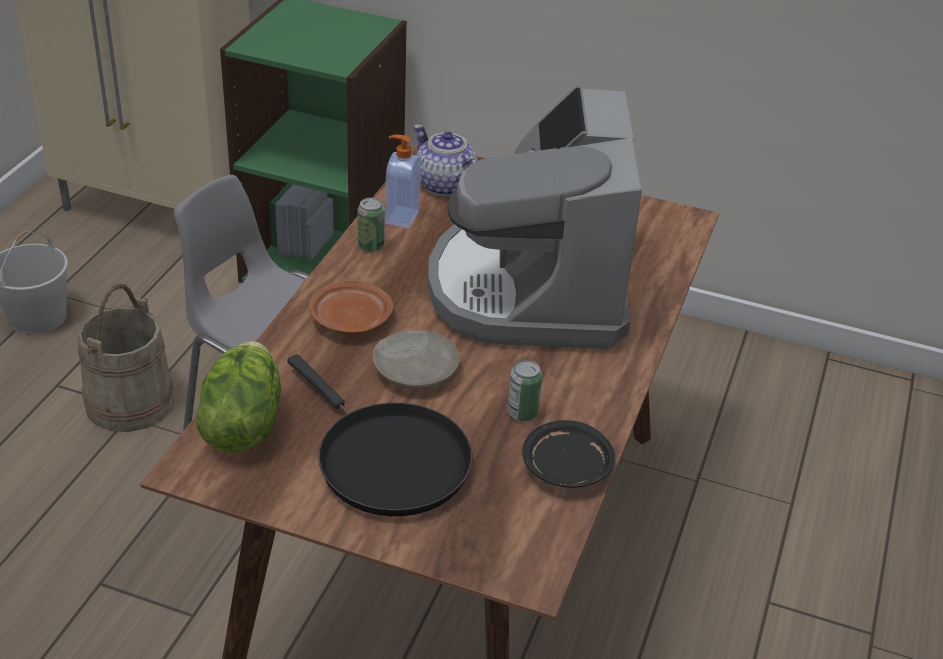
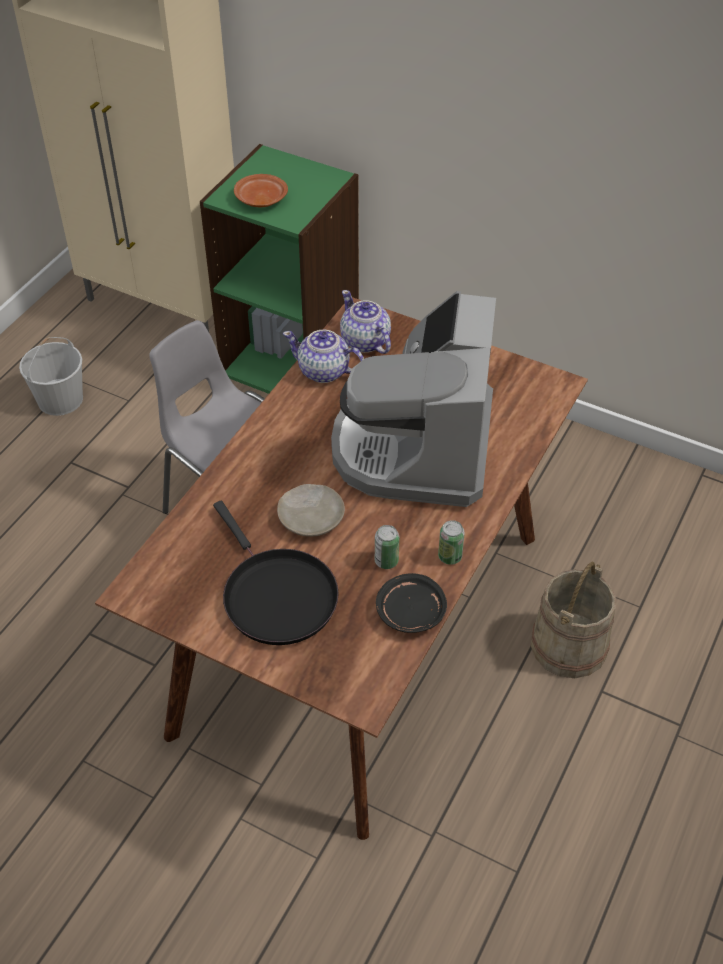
camera: 10 degrees right, 10 degrees up
(130, 402) = (125, 481): beige bucket -> beige bucket (569, 645)
(241, 424) = (173, 557): lettuce -> none
(349, 320) = (268, 468): brown plate -> brown plate (260, 199)
(371, 246) = (295, 399): can -> can (450, 556)
(401, 217) = (324, 371): soap dispenser -> teapot

